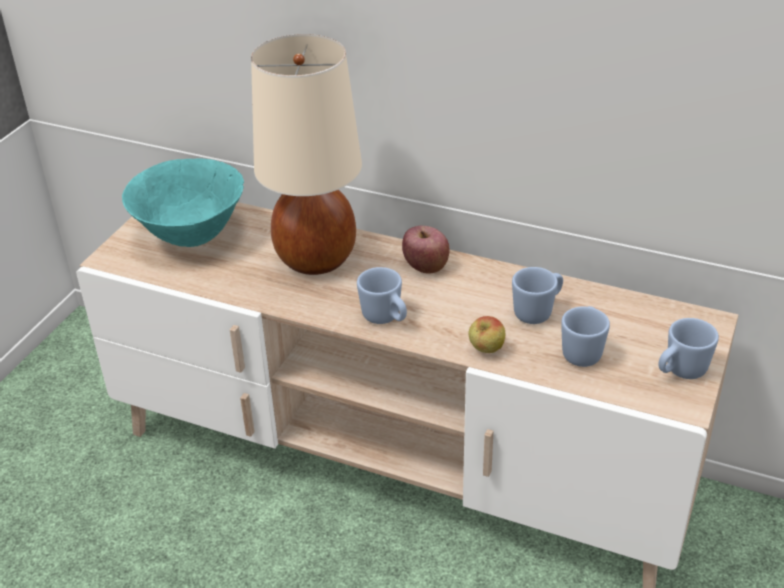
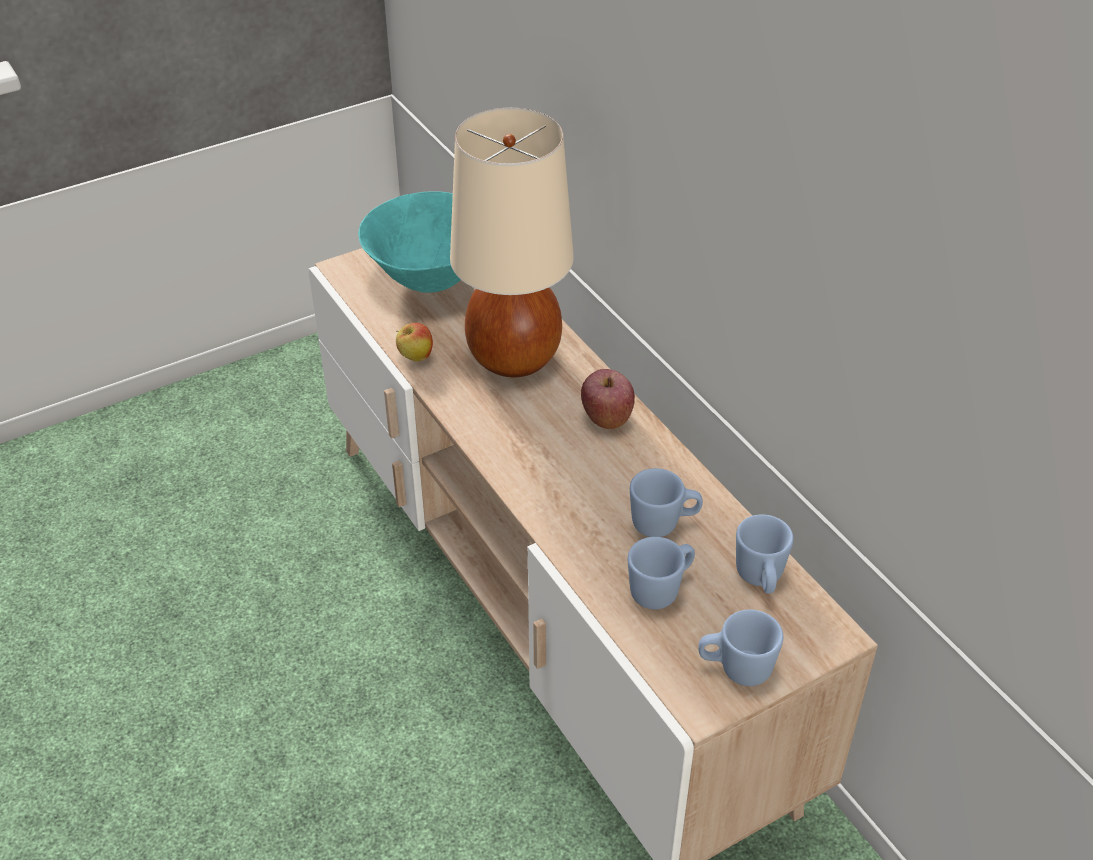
camera: 35 degrees right, 5 degrees up
(385, 319) = (511, 452): blue mug -> blue mug (760, 579)
(486, 350) = (569, 535): apple -> apple (415, 357)

